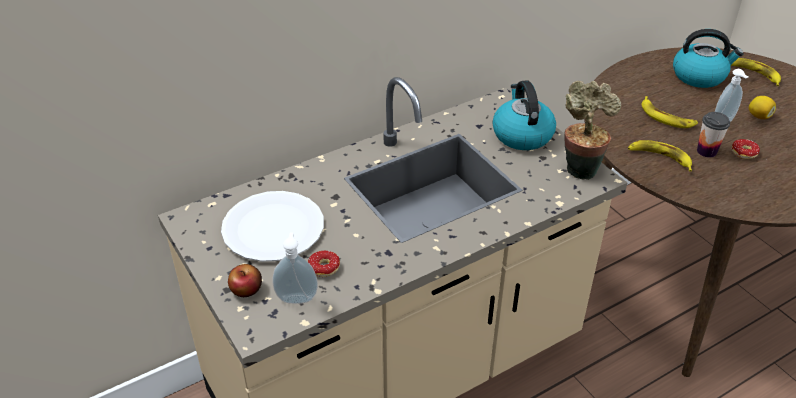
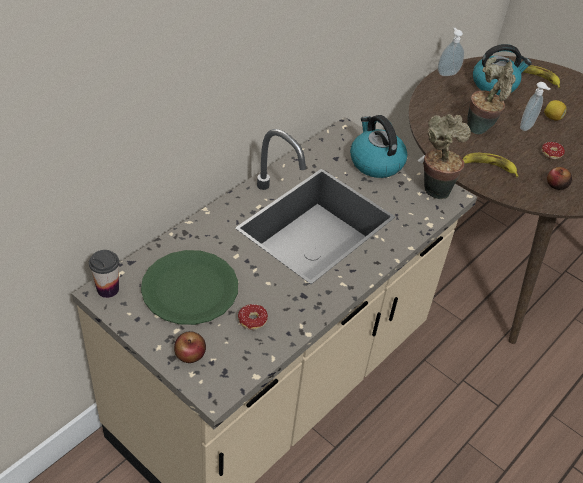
camera: 20 degrees left, 5 degrees up
(273, 228) = (190, 288): white plate -> green plate
(297, 297) = (239, 353): soap dispenser -> soap dispenser (447, 73)
(666, 117) = (481, 127): banana -> potted plant
(706, 151) = (522, 156): cup -> cup (108, 289)
(737, 186) = (556, 185): none -> apple

